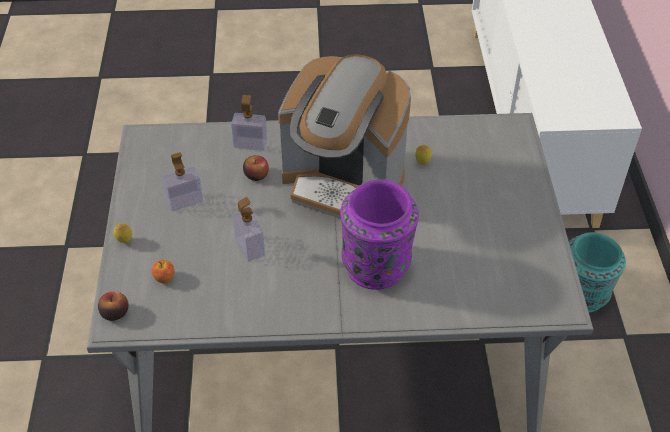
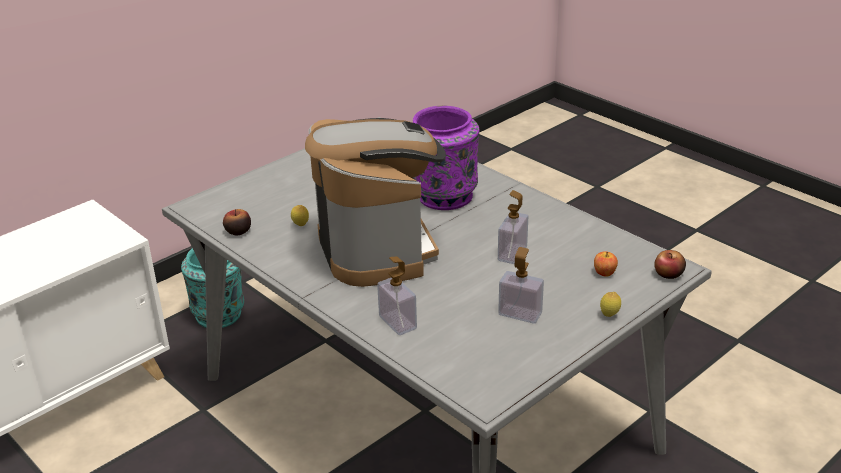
camera: 130 degrees left, 15 degrees down
(256, 175) = (432, 295): apple -> apple (238, 231)

